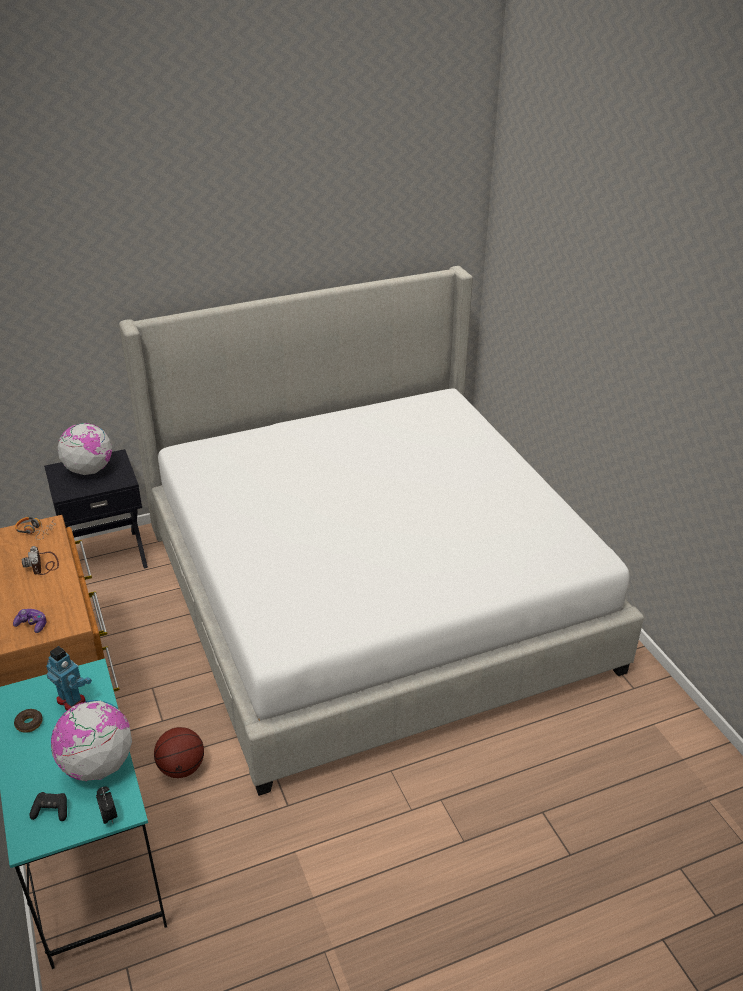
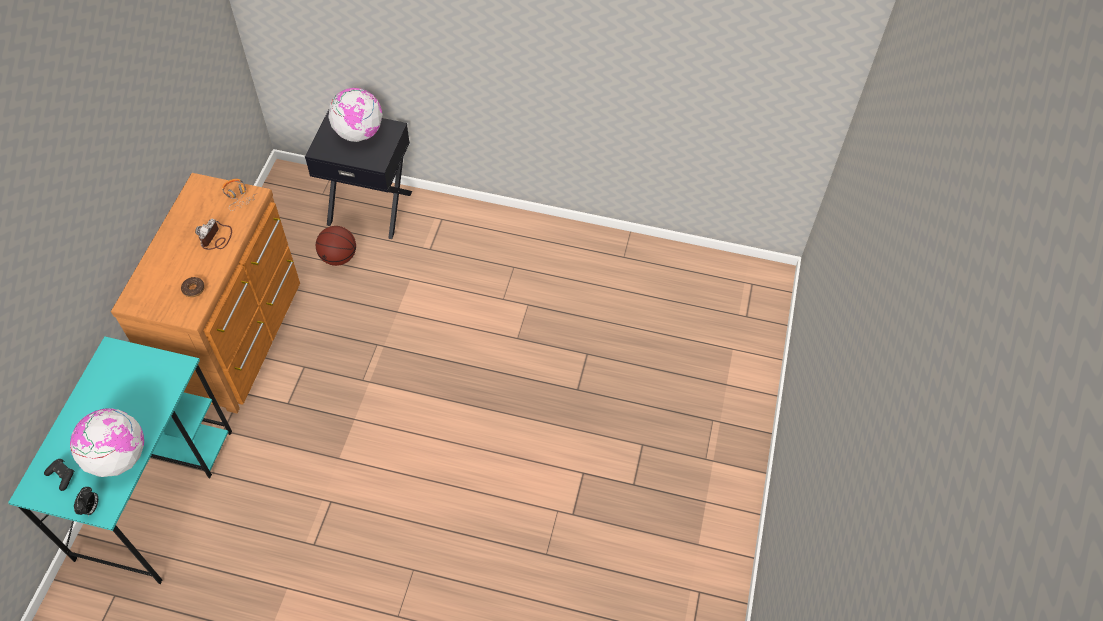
camera: 35 degrees right, 20 degrees up
(29, 723) = (106, 387): donut -> donut (193, 289)
(32, 625) = (162, 297): game controller -> none
(71, 700) = (147, 384): toy robot -> none
(181, 768) = (268, 457): basketball -> basketball (338, 257)
(370, 594) = (548, 382): bed -> none

